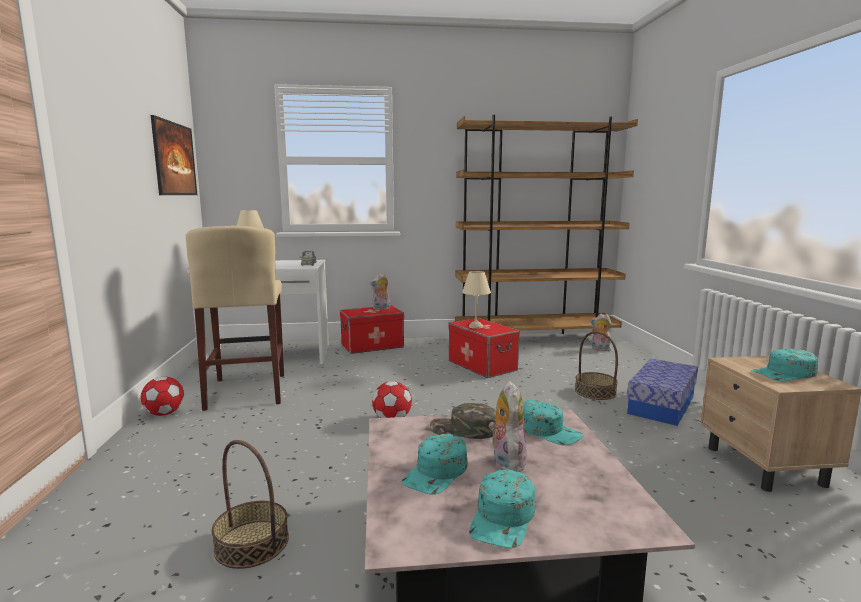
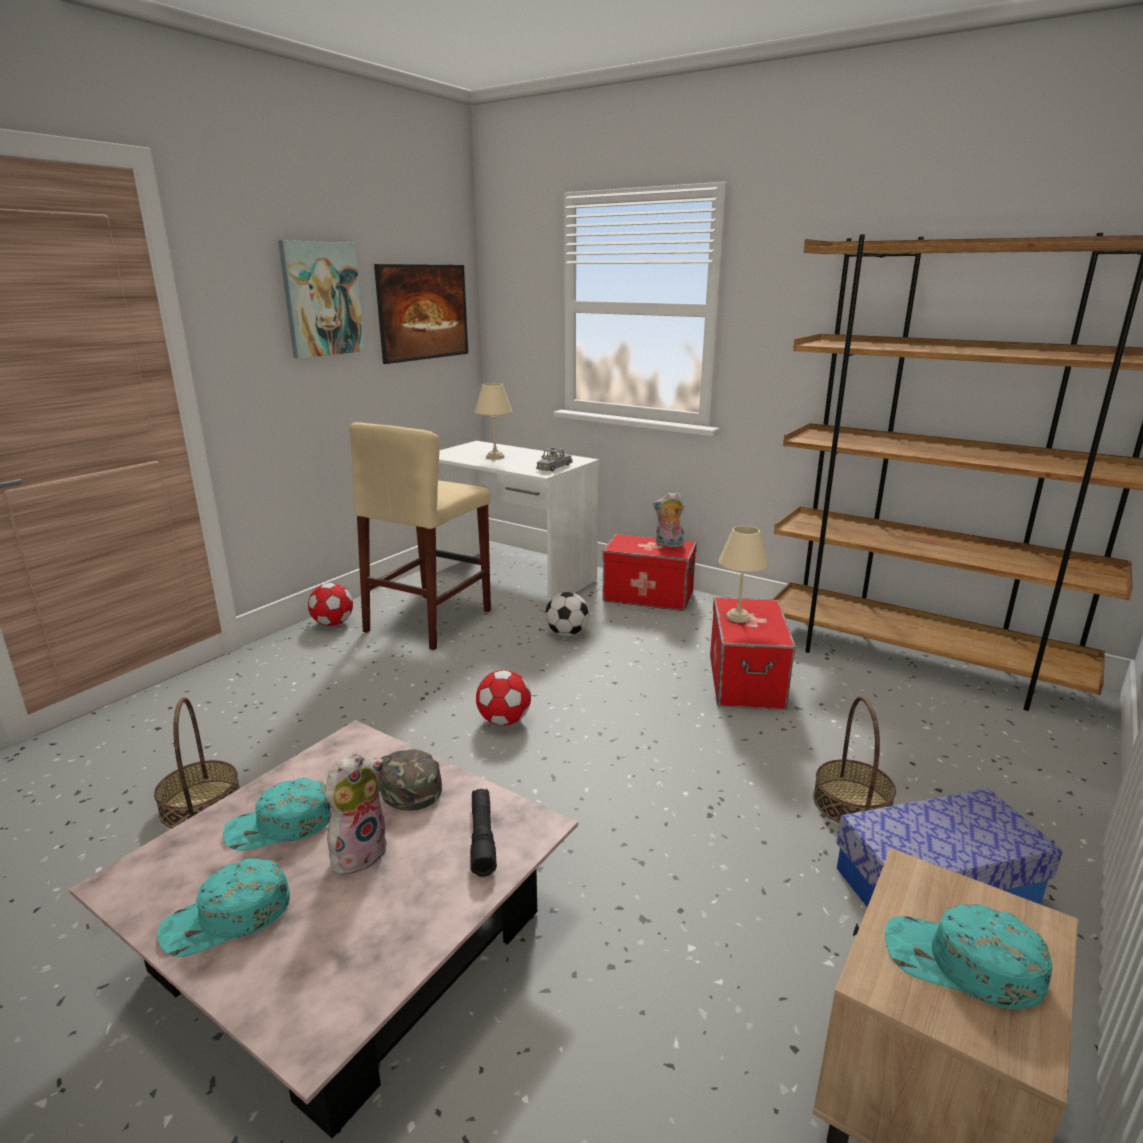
camera: 40 degrees right, 10 degrees up
(127, 135) = (322, 299): none -> picture
(356, 372) = (567, 633): none -> football
(548, 430) = (482, 837): turquoise cap -> black flashlight
(600, 349) = (1018, 723): plush toy -> none

